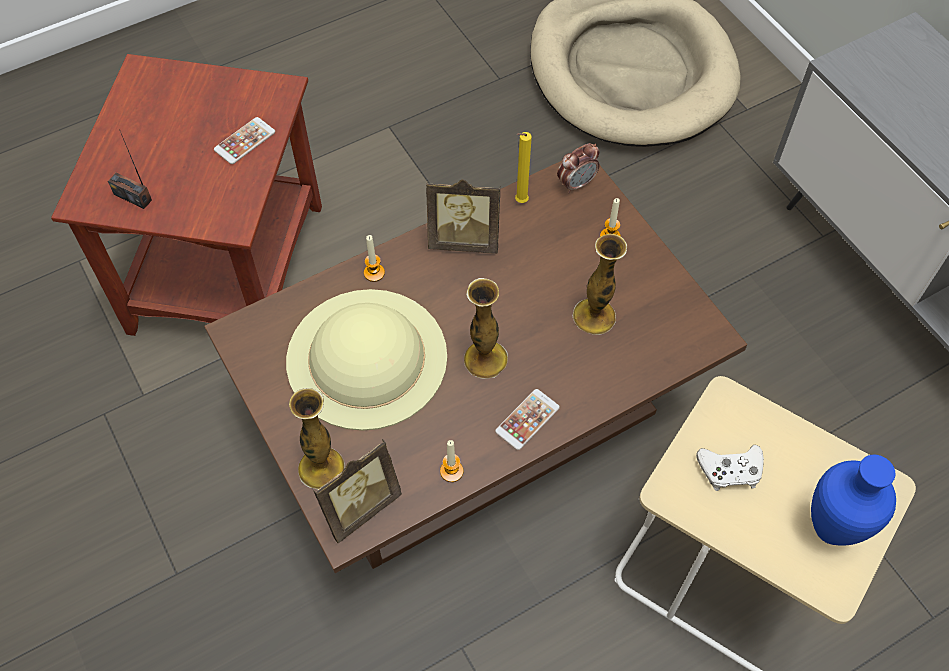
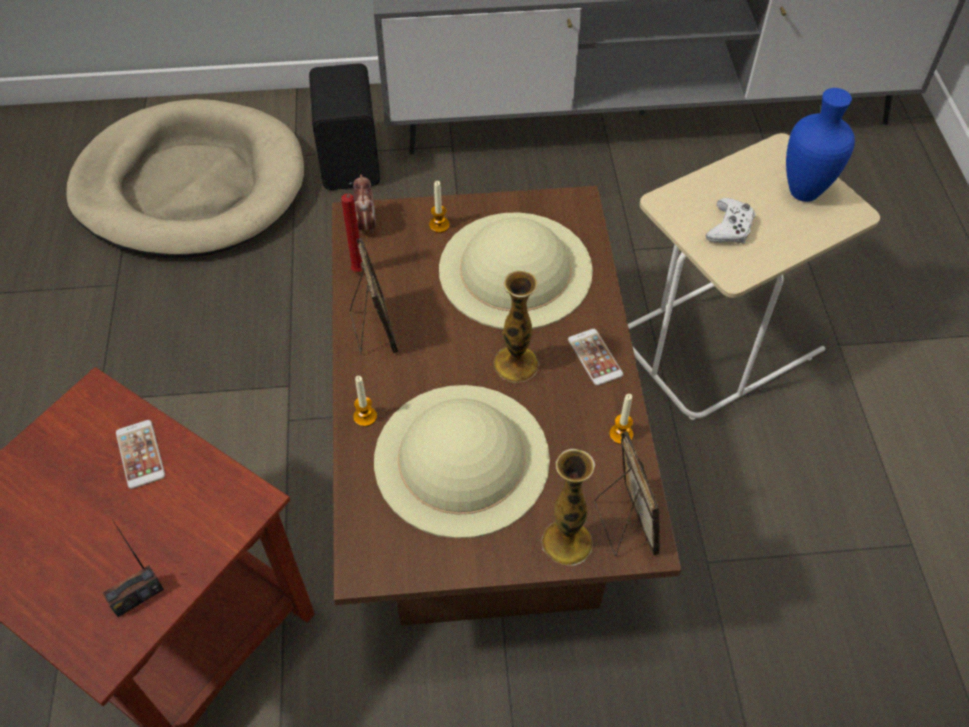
camera: 65 degrees left, 5 degrees down
(464, 240) = (373, 330): picture frame -> picture frame turned 45 degrees counterclockwise
(519, 202) = (358, 272): yellow candle -> red candle
(594, 316) = (515, 269): vase -> beige hat
(743, 167) = (352, 161): none -> black speaker

